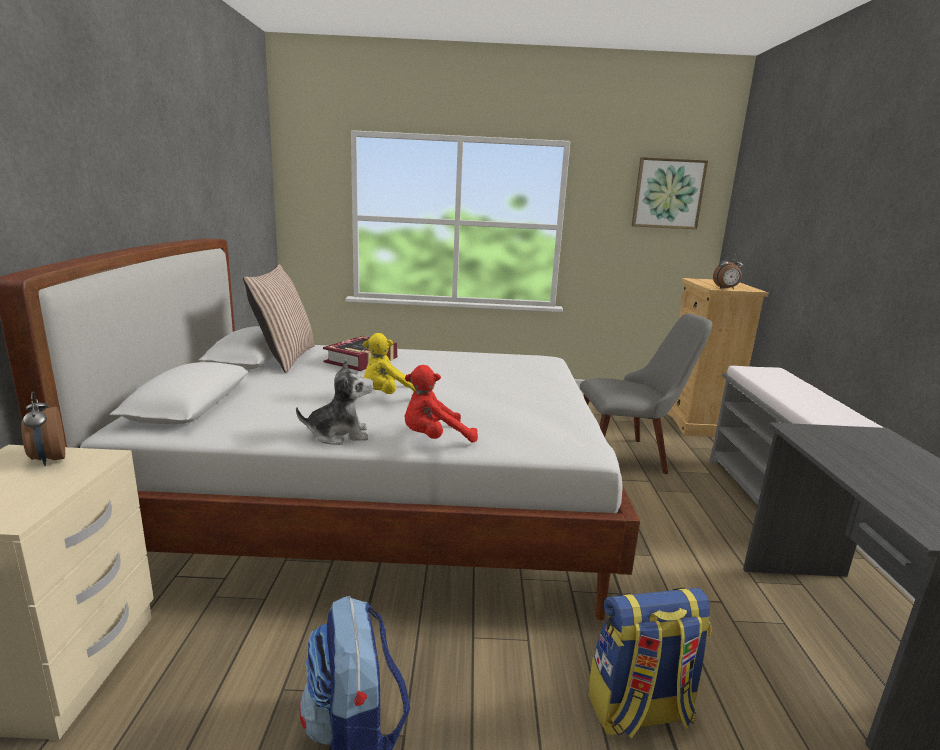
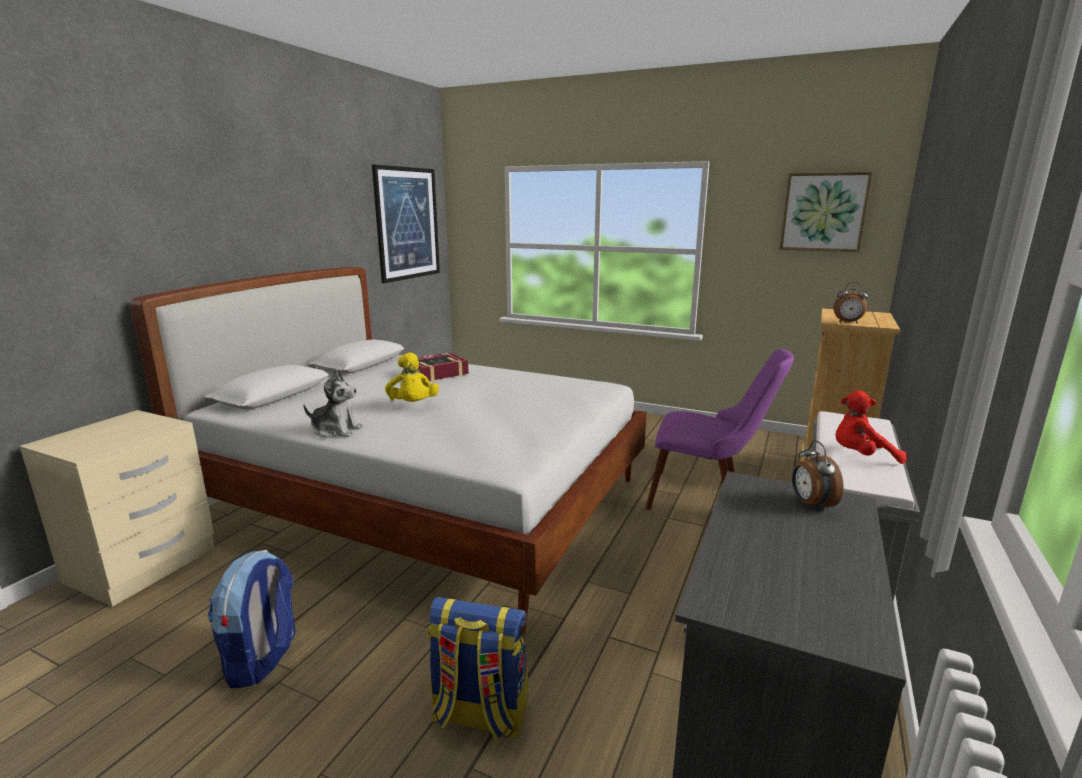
camera: 25 degrees right, 0 degrees up
(48, 459) = (143, 422): alarm clock -> alarm clock (811, 504)
(247, 189) = (407, 223): none -> picture
(284, 358) = (382, 367): pillow -> none
(389, 396) = (413, 405): yellow plush toy -> yellow plush toy turned 105 degrees counterclockwise
(434, 439) = (398, 443): red plush toy -> red plush toy (861, 456)
(629, 455) = (708, 497): grey chair -> purple chair

